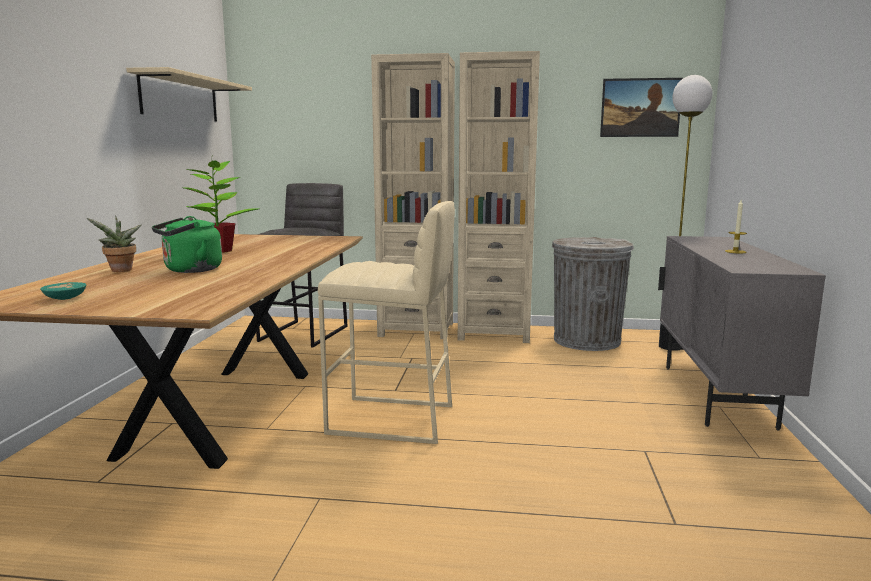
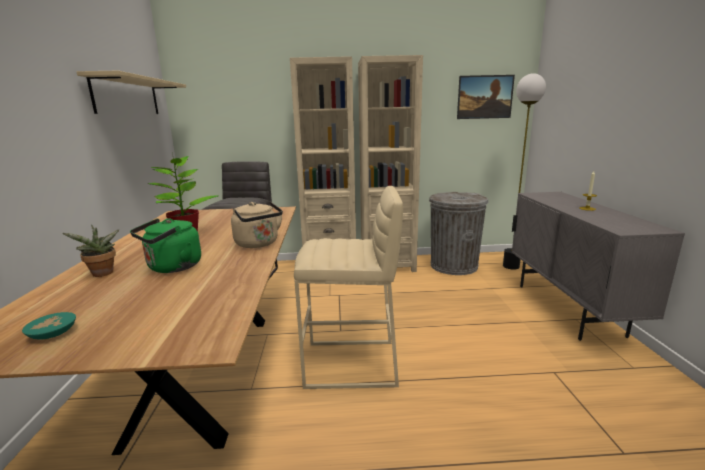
camera: 10 degrees left, 5 degrees up
(291, 260) = (258, 244): none -> beige kettle

